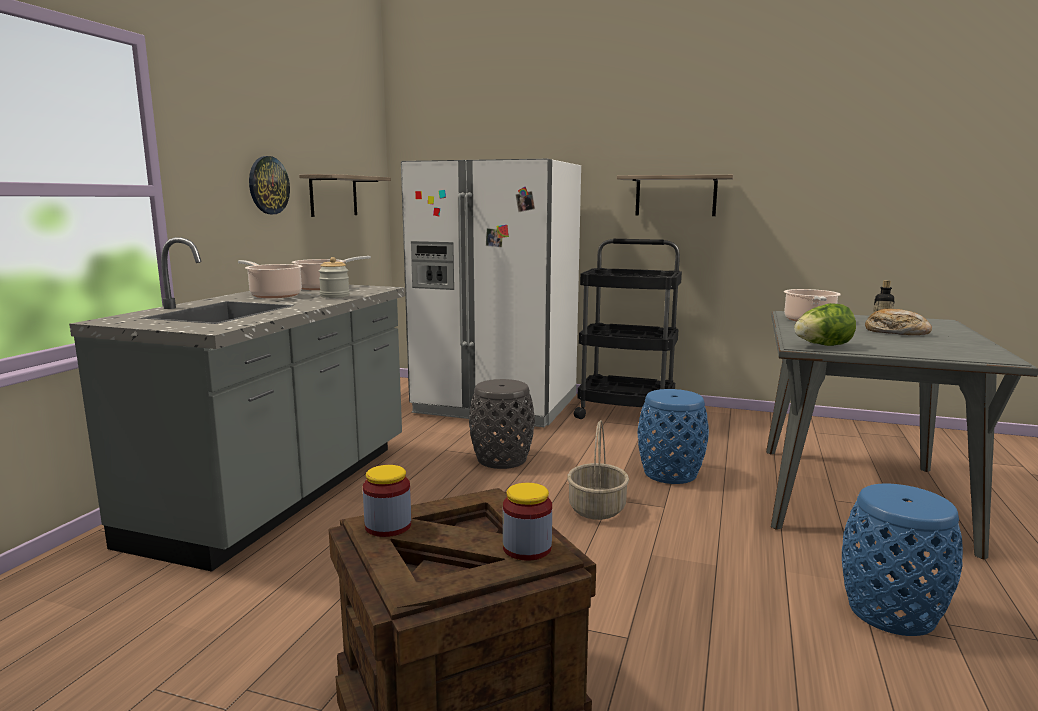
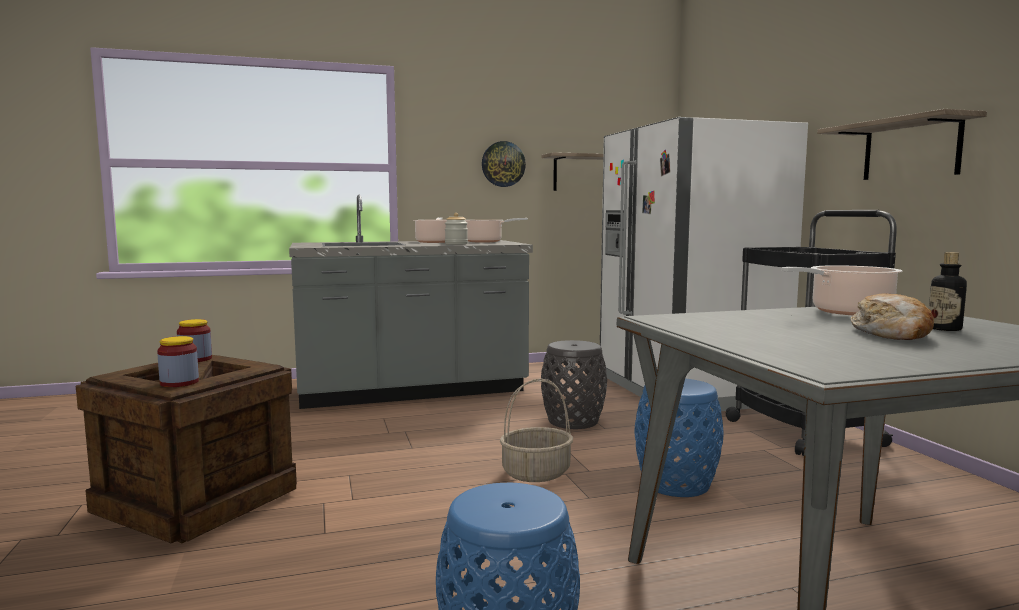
camera: 55 degrees right, 5 degrees down
(822, 346) = (678, 321): lettuce -> none

